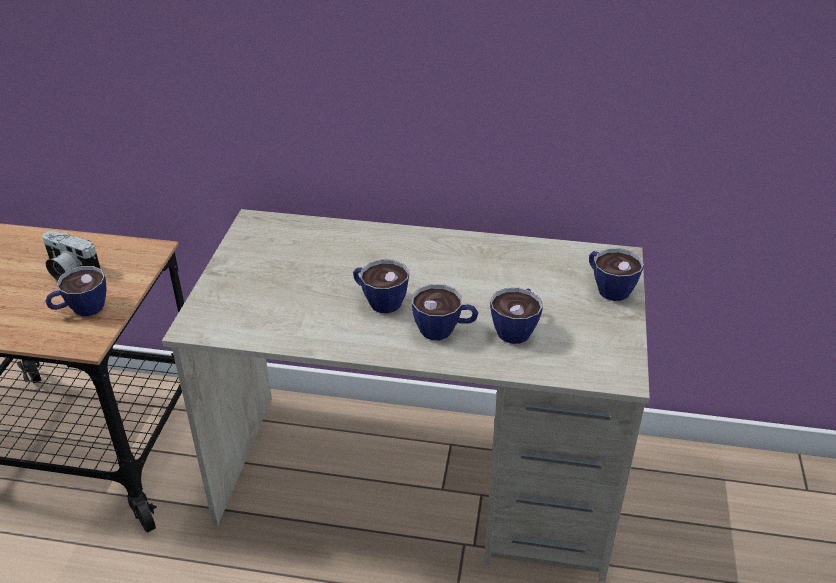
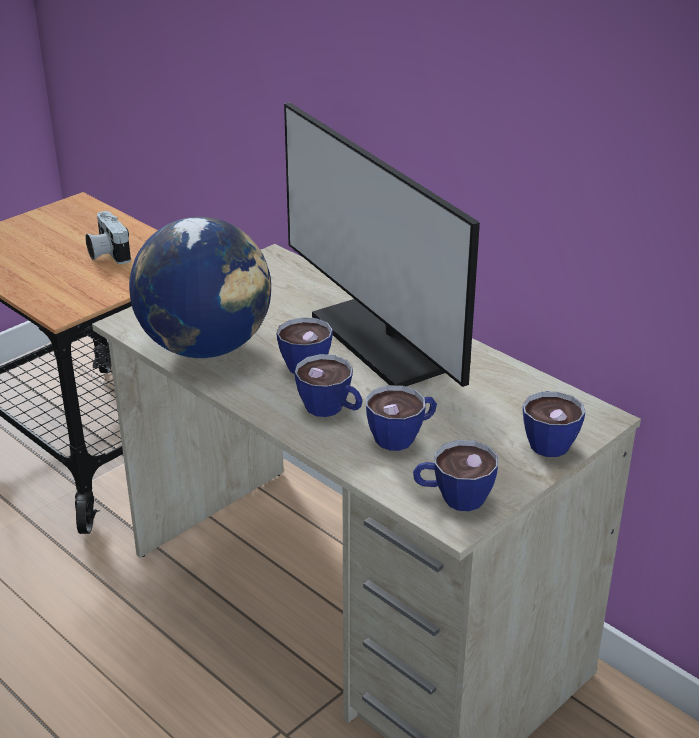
camera: 35 degrees right, 5 degrees down
(81, 309) = (84, 286): cup -> cup (453, 497)
(288, 320) = (206, 347): none -> globe
(418, 259) = (382, 341): none -> monitor

